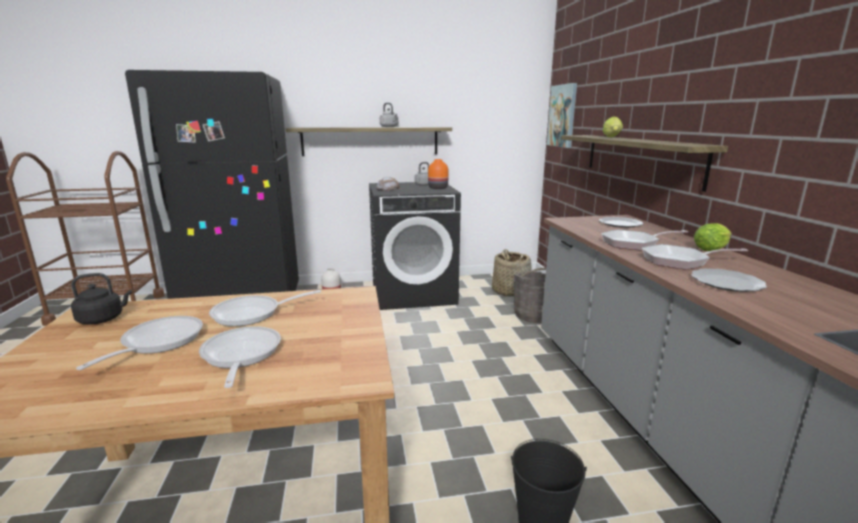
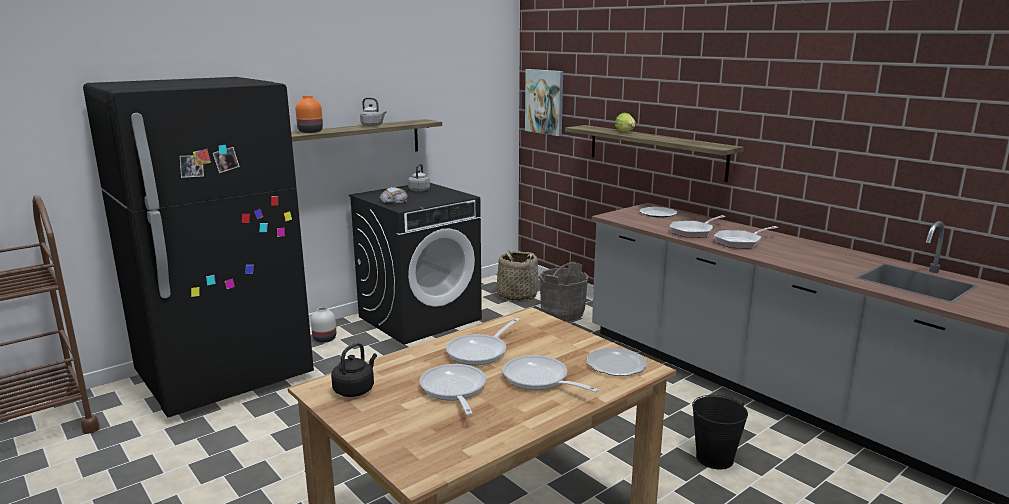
camera: 30 degrees left, 0 degrees up
(437, 188) = (443, 193): orange vase -> orange vase (309, 131)
(712, 249) = (746, 228): lettuce -> none
(726, 282) = (783, 253): plate -> plate (615, 364)

